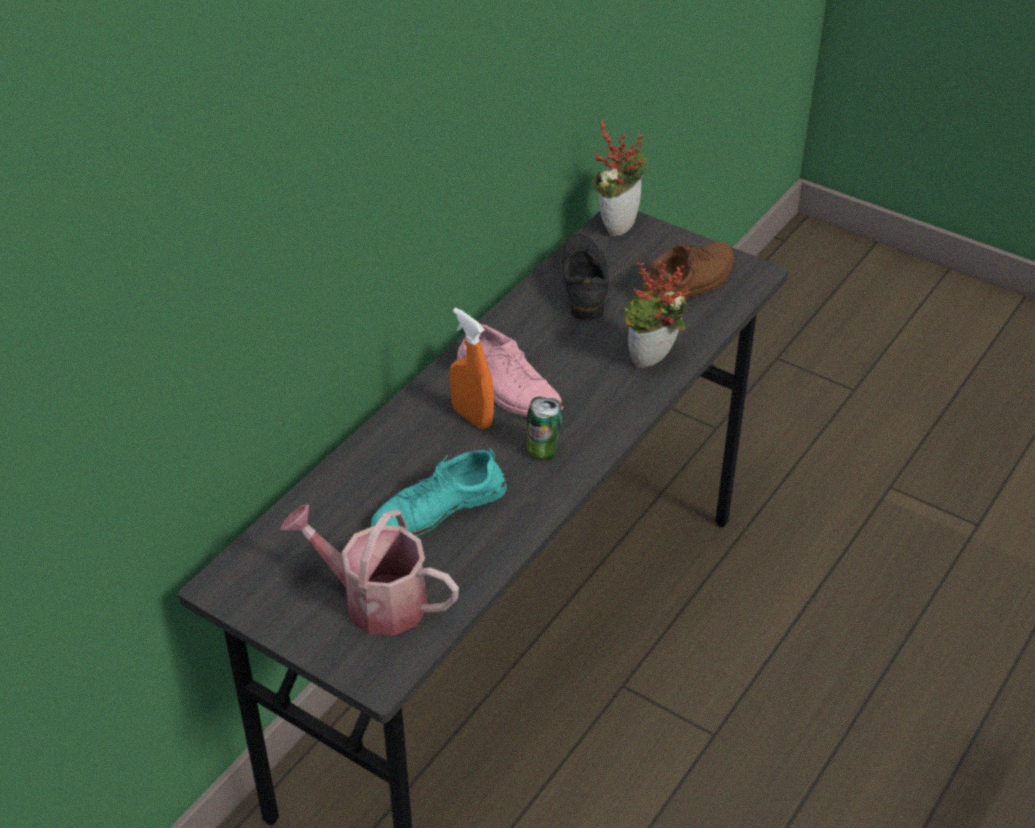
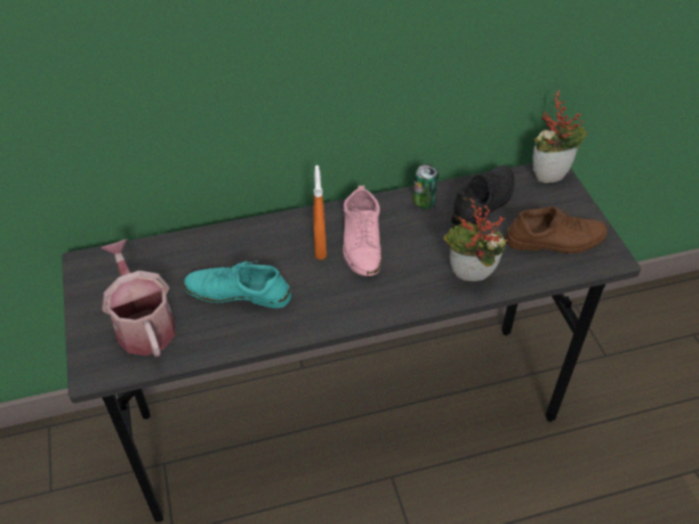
camera: 40 degrees right, 5 degrees up
(543, 451) = (336, 295): can -> can (423, 203)

